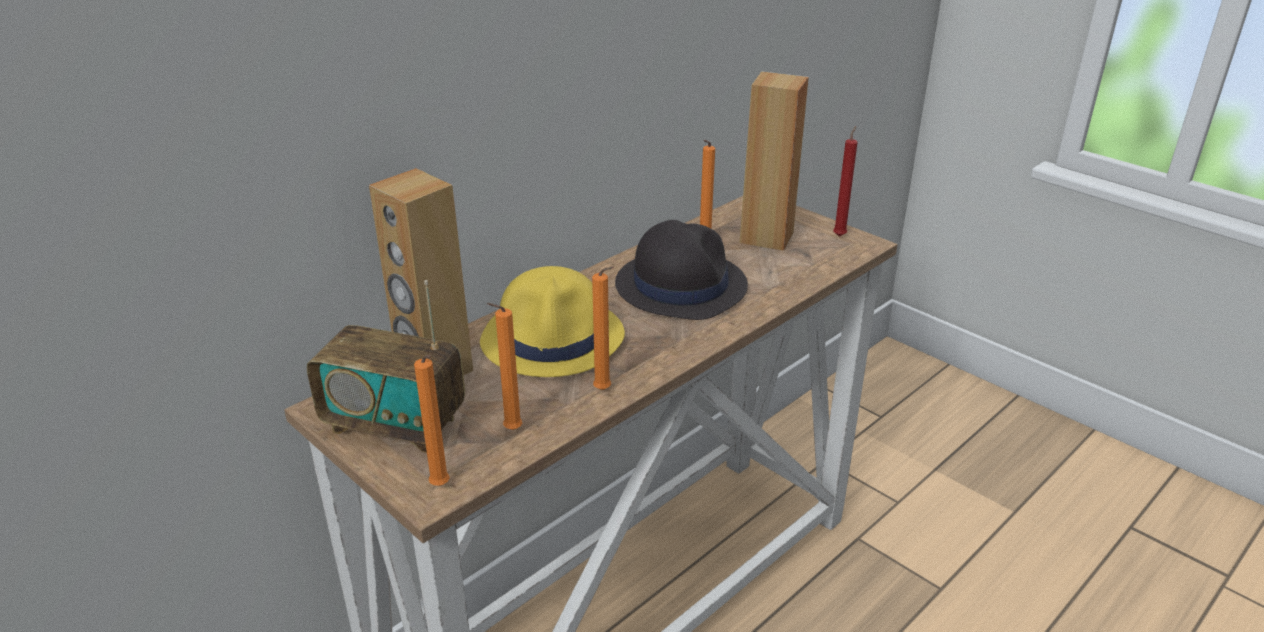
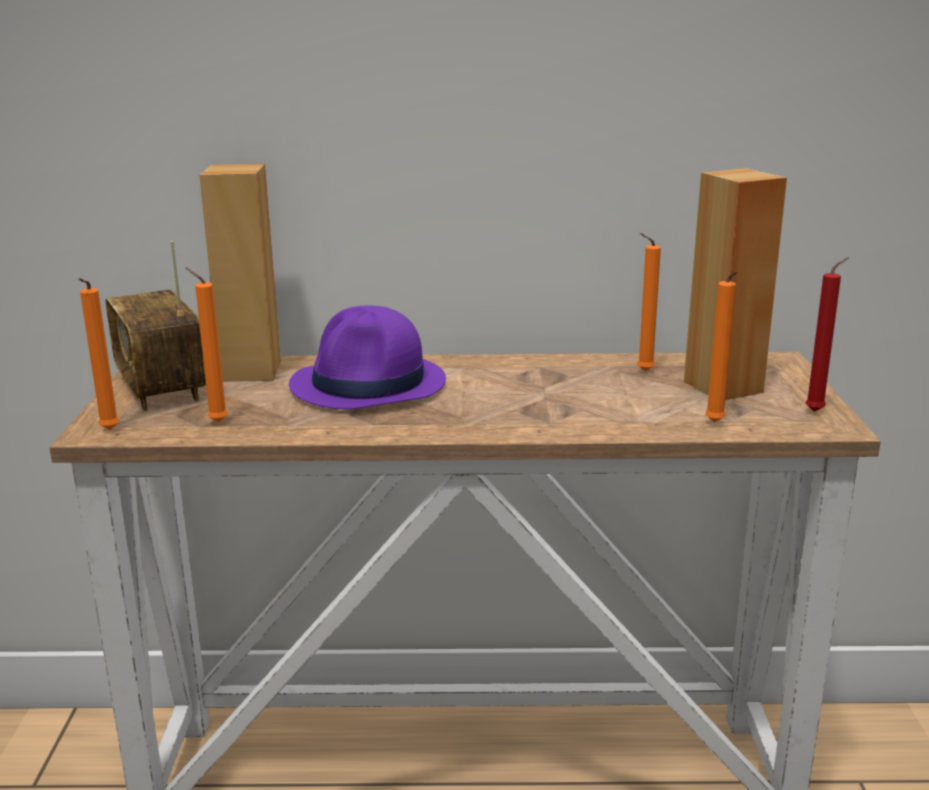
camera: 45 degrees right, 10 degrees down
(554, 338) = (369, 384): yellow hat -> purple hat
(604, 391) = (329, 428): orange candle -> orange candle (715, 423)
(680, 285) = (552, 390): black hat -> none

